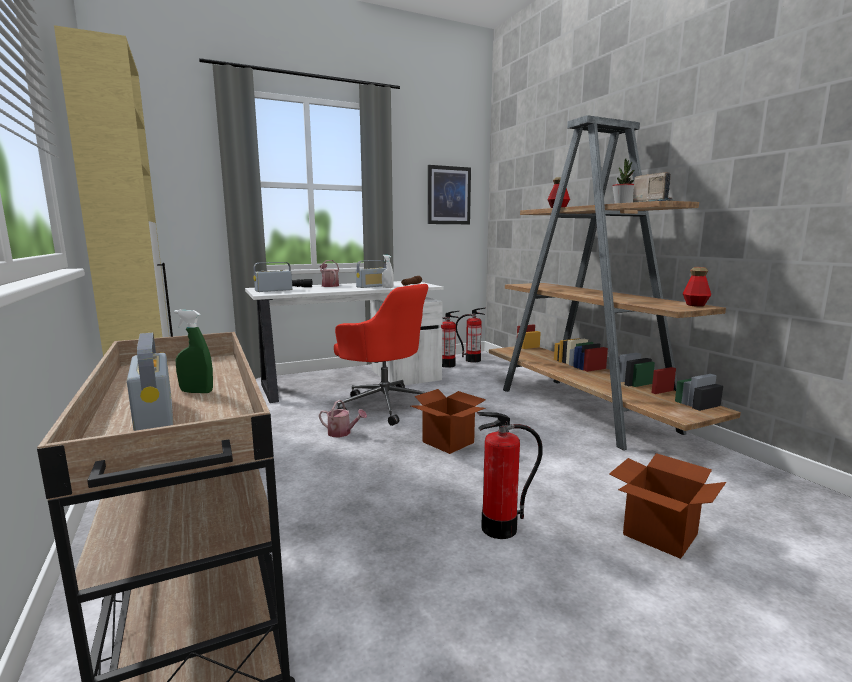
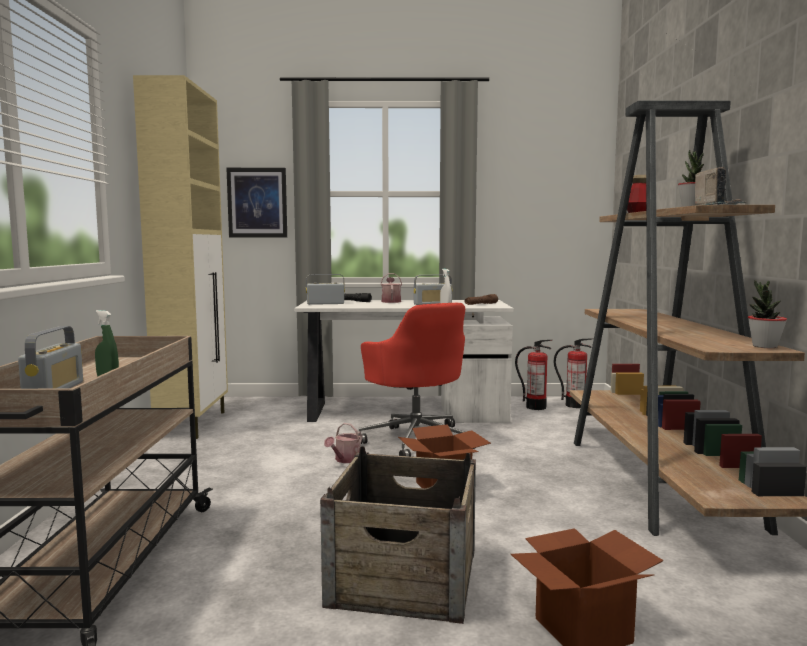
camera: 25 degrees right, 5 degrees down
(342, 433) = (345, 460): watering can -> watering can turned 75 degrees clockwise
(448, 195) = (555, 198): picture -> picture (257, 202)
(499, 528) = (403, 577): fire extinguisher -> crate
(695, 305) = (764, 346): bottle -> potted plant

